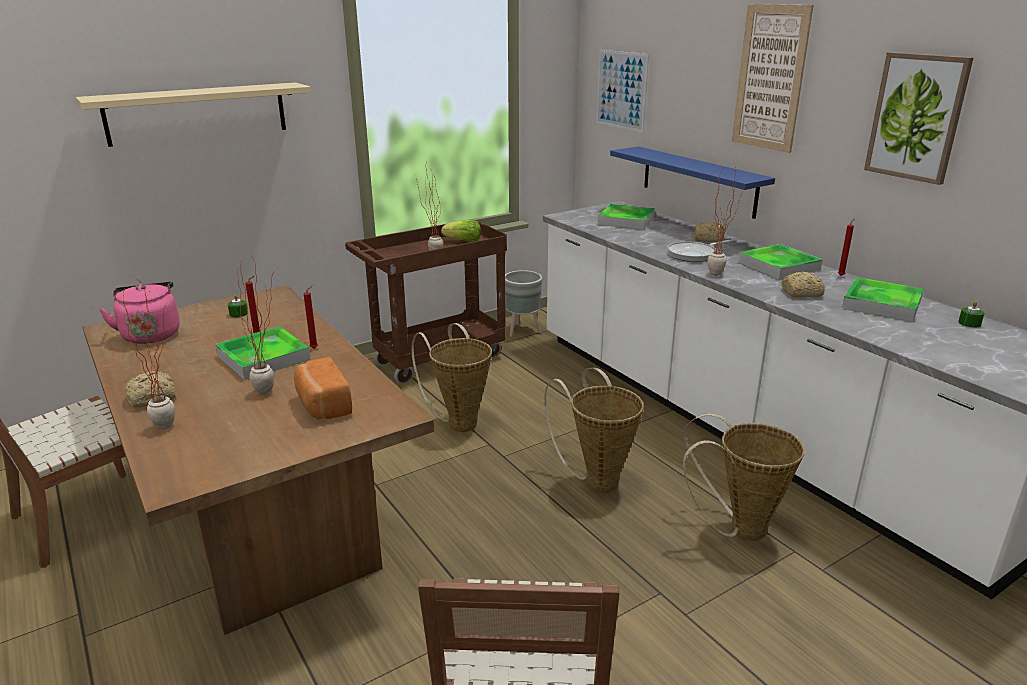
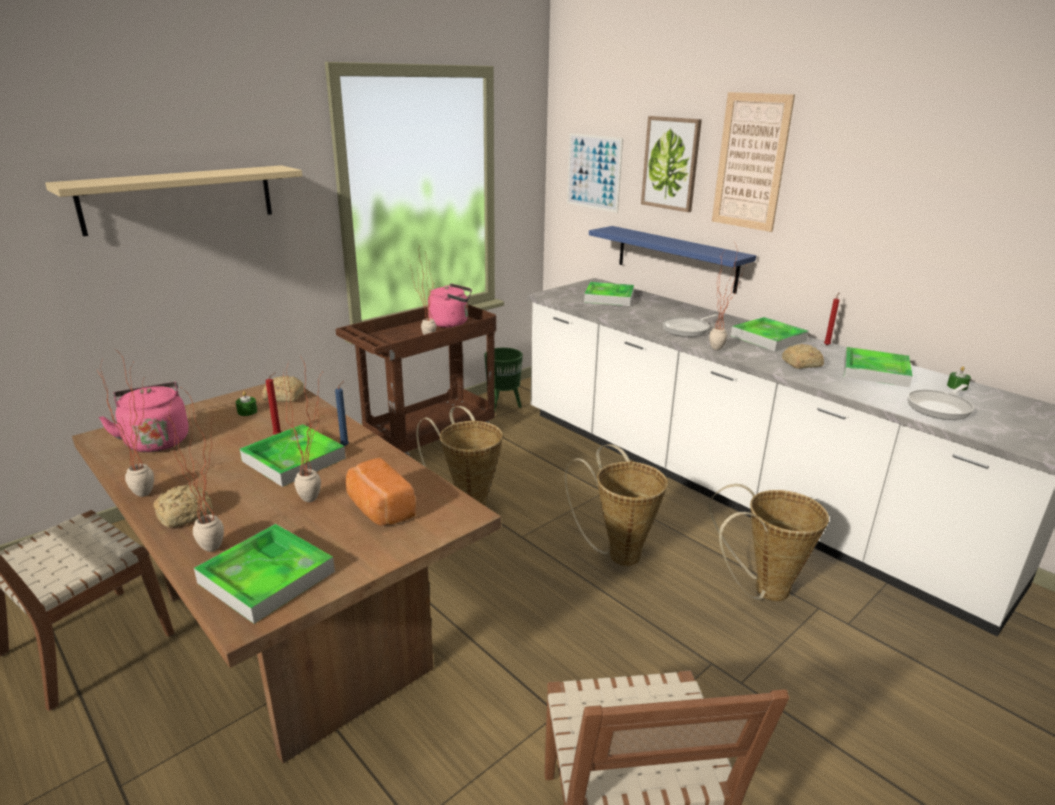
camera: 10 degrees left, 0 degrees up
(132, 376) = (151, 490): none -> potted plant
(202, 454) = (267, 577): none -> tray
(315, 348) = (346, 445): red candle -> blue candle
(463, 242) = (451, 323): lettuce -> pink kettle
(522, 331) = (502, 406): grey planter -> green planter
(707, 239) = (692, 314): bread -> bread (283, 397)
(916, 117) = (899, 199): picture -> picture (671, 163)
(936, 343) = (940, 407): none -> frying pan

